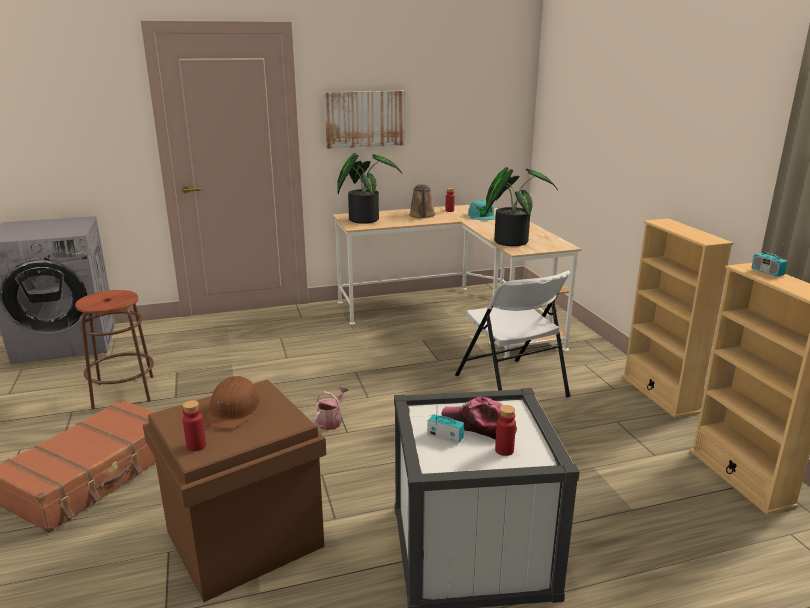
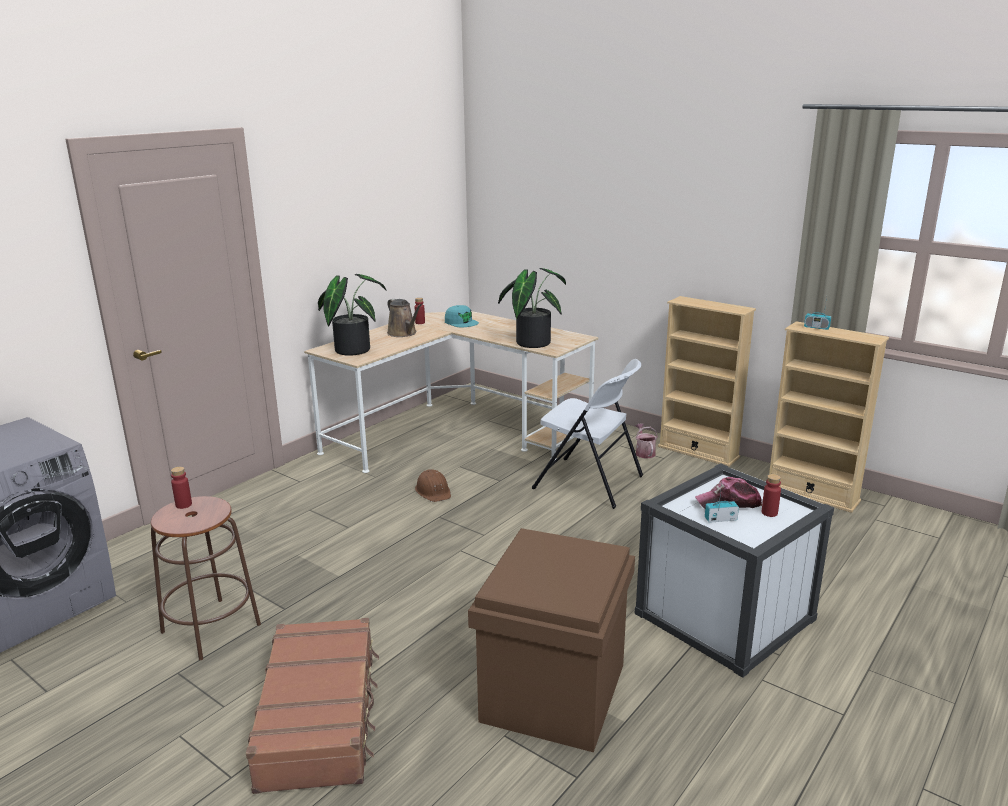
camera: 35 degrees left, 0 degrees up
(196, 446) = (570, 600): red bottle -> red bottle (183, 505)
(234, 410) = (545, 562): brown hard hat -> brown hard hat (433, 491)
(331, 421) = (482, 568): watering can -> watering can (644, 452)
(364, 119) = (323, 234): picture -> none

